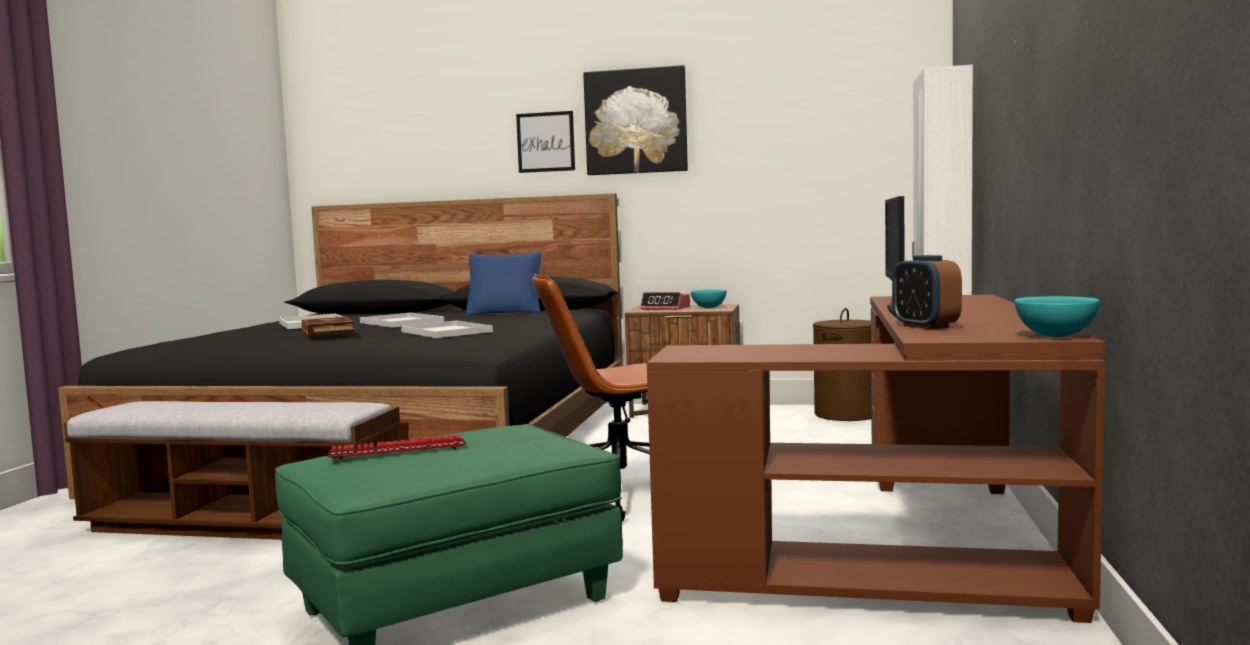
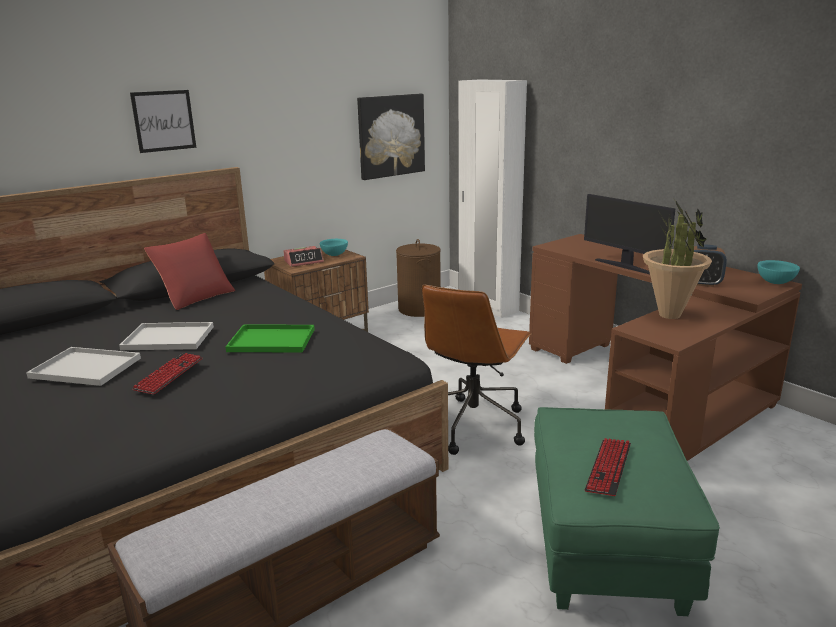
camera: 50 degrees left, 15 degrees up
(328, 331) = (169, 374): book -> keyboard
(448, 332) = (273, 340): white tray -> green tray
(505, 313) = (195, 296): blue pillow -> red pillow
(636, 121) = (246, 100): picture -> picture (391, 136)
(777, 347) = (670, 315): none -> potted plant

